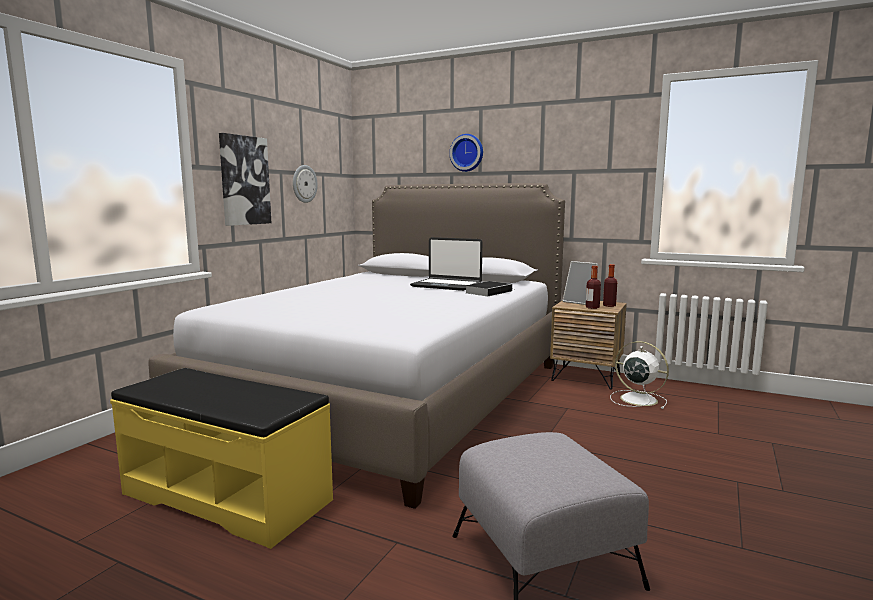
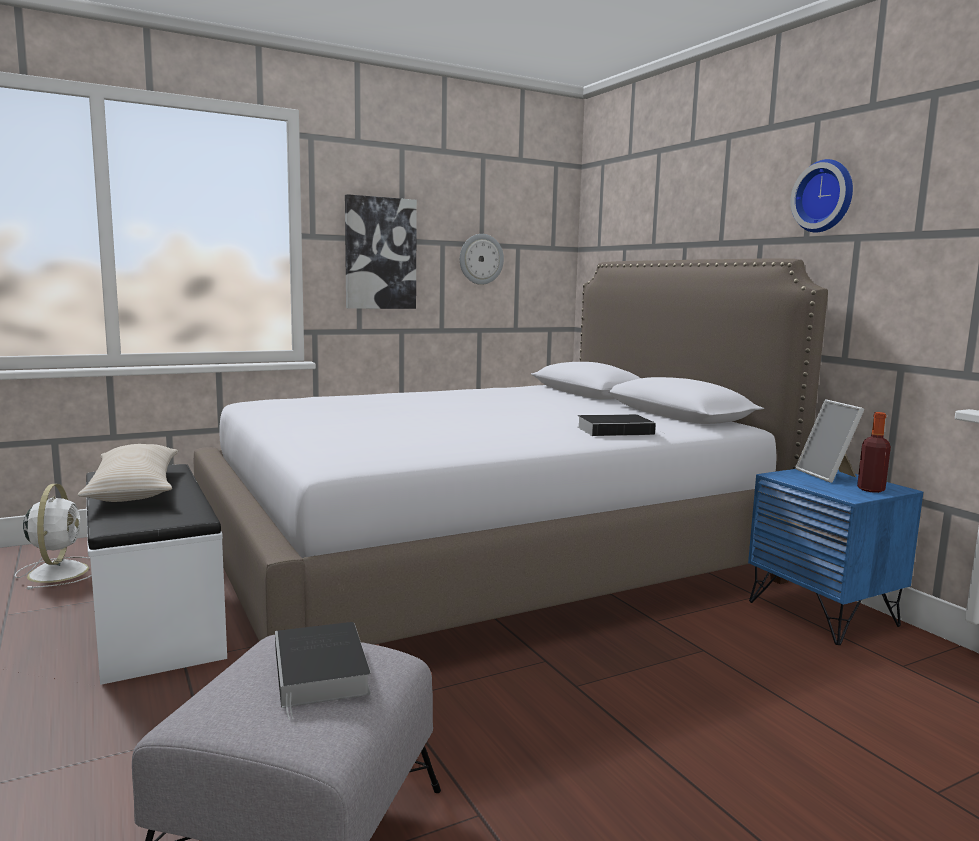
camera: 35 degrees right, 0 degrees up
(198, 391) = (134, 489): none -> beige pillow
(227, 496) = (156, 617): yellow bench -> white bench
(446, 285) = (587, 414): laptop -> none
(467, 153) = (705, 210): wall clock -> wall clock (825, 196)
(551, 451) = (322, 673): none -> book
(586, 377) = (823, 613): brown nightstand -> blue nightstand
(592, 307) = (826, 487): bottle -> none
(637, 399) = (861, 675): white fan -> white fan (59, 571)

